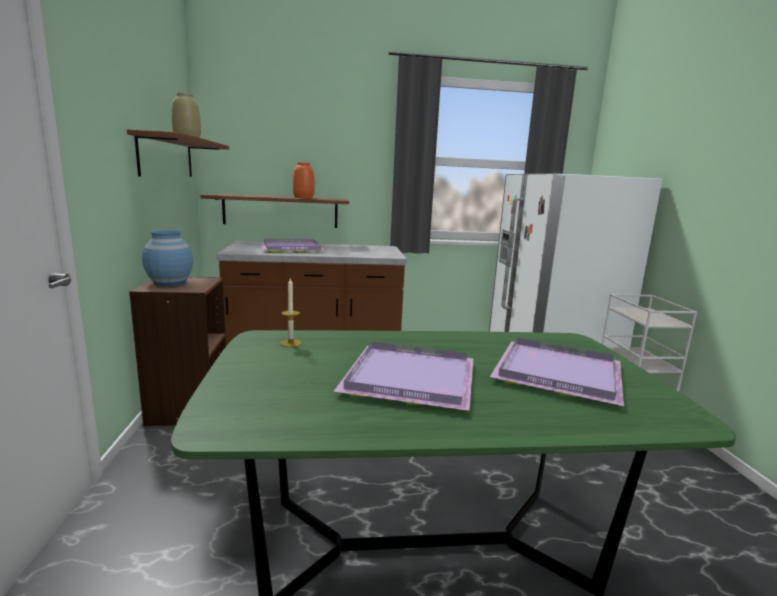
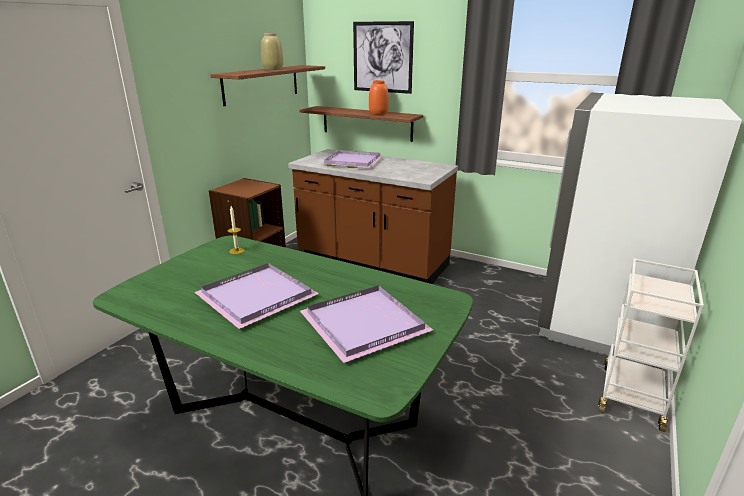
camera: 35 degrees right, 10 degrees up
(170, 282) = (241, 185): blue vase -> none
(299, 140) = (382, 57): none -> picture

